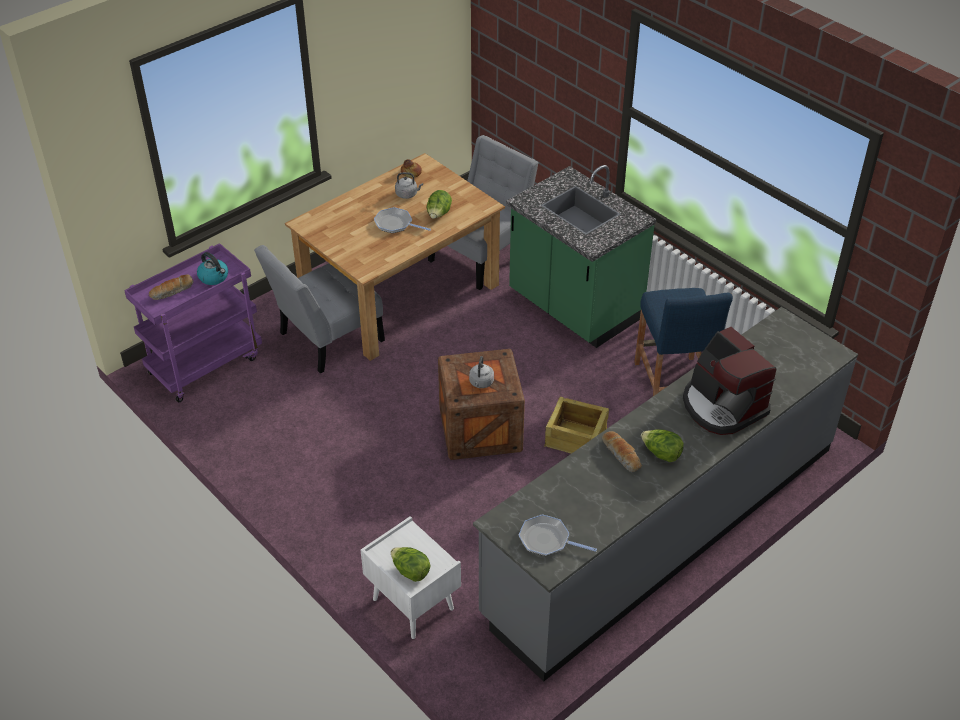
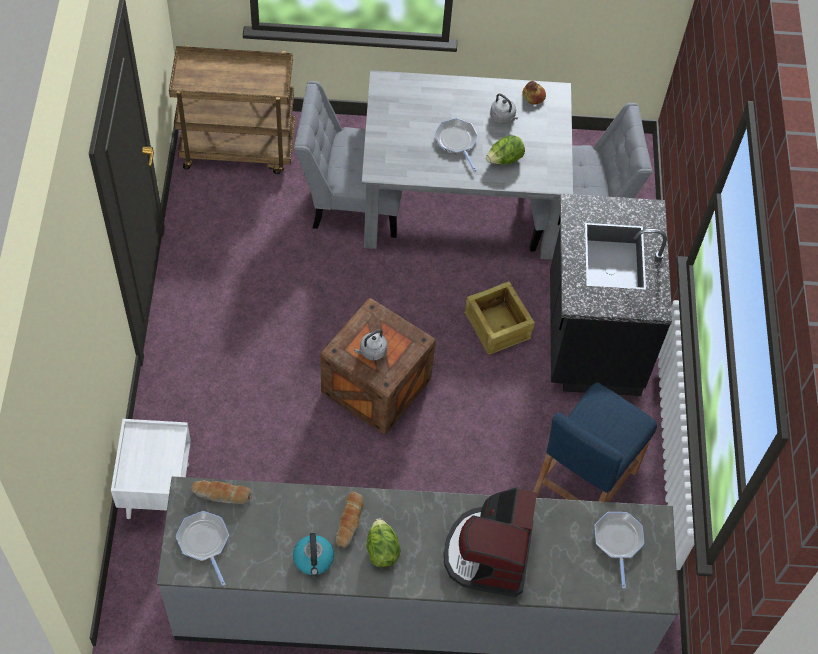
camera: 40 degrees right, 15 degrees up
(172, 292) = (213, 74): bread -> bread (222, 495)
(205, 364) = (239, 148): purple cart -> brown cart
(214, 277) = (258, 84): kettle -> kettle (314, 559)
(400, 295) = (458, 202): brown dining table -> grey dining table
(410, 571) = (137, 469): lettuce -> none
(573, 308) = (590, 336): green counter -> black counter
(576, 438) = (442, 461): crate -> crate (497, 326)
(779, 344) = (618, 541): none -> frying pan

